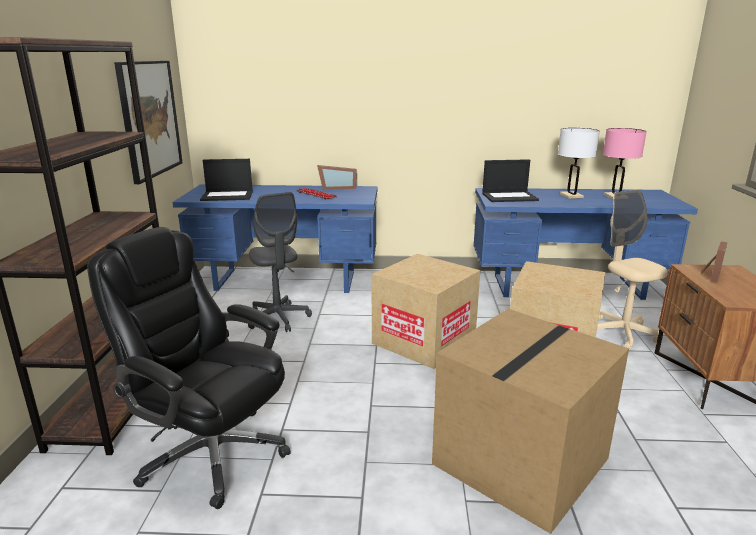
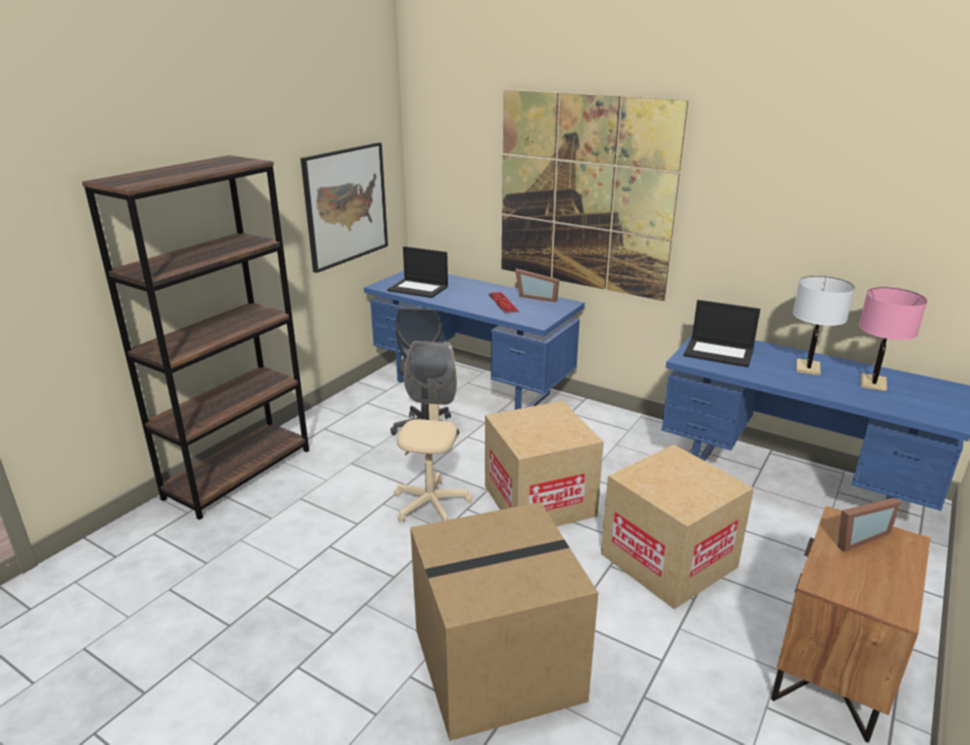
camera: 30 degrees right, 5 degrees up
(211, 452) = (262, 545): black office chair -> none
(369, 93) = (584, 194): none -> picture
(622, 333) = (788, 571): beige office chair -> beige office chair (431, 504)

